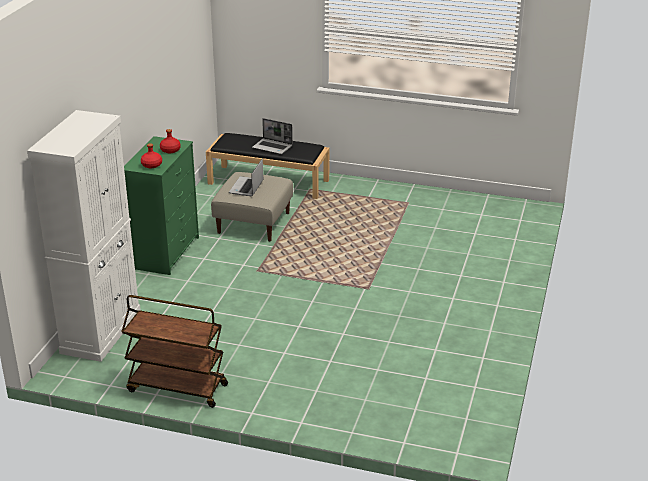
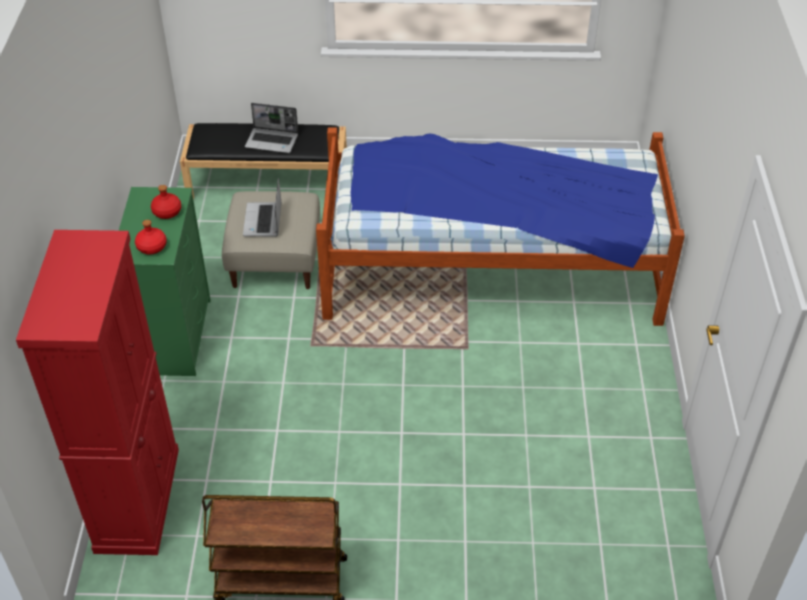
camera: 15 degrees left, 15 degrees up
(101, 331) = (137, 499): white cabinet -> red cabinet
(406, 248) = (489, 267): none -> bed

